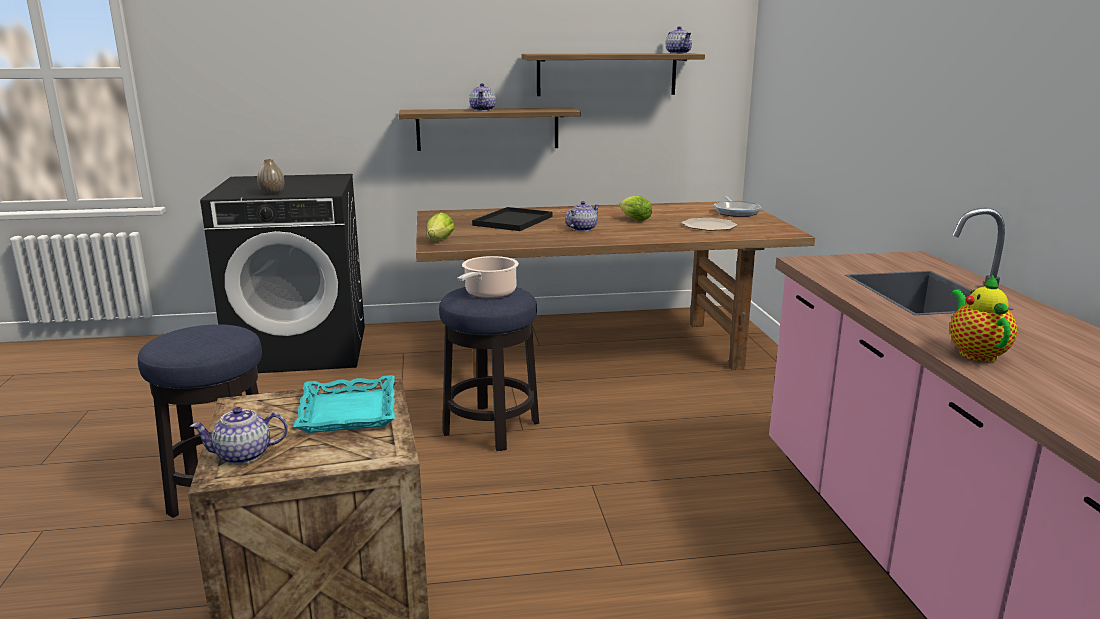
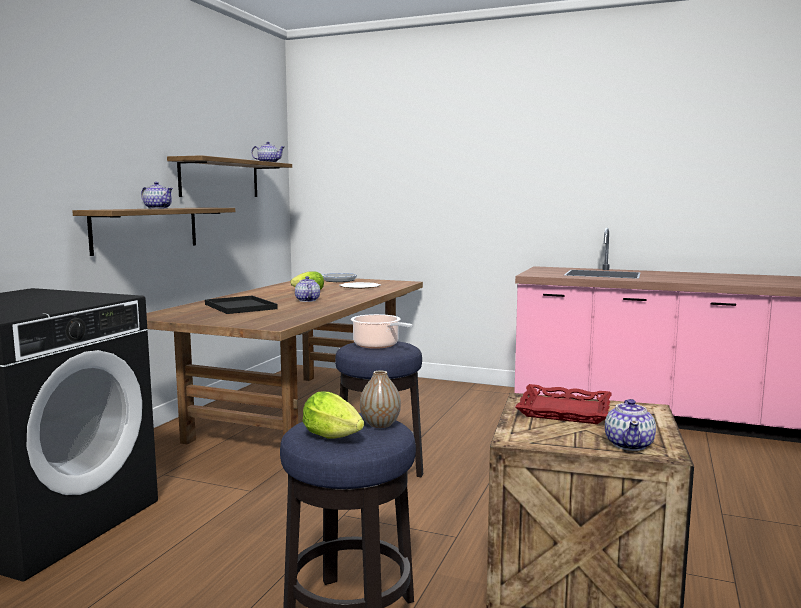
camera: 60 degrees left, 10 degrees down
(272, 193) = (60, 306): vase -> vase (380, 424)
(349, 412) = (564, 410): turquoise tray -> red tray
(439, 241) = (259, 324): lettuce -> lettuce (335, 438)
(975, 353) = (697, 281): teapot -> none

